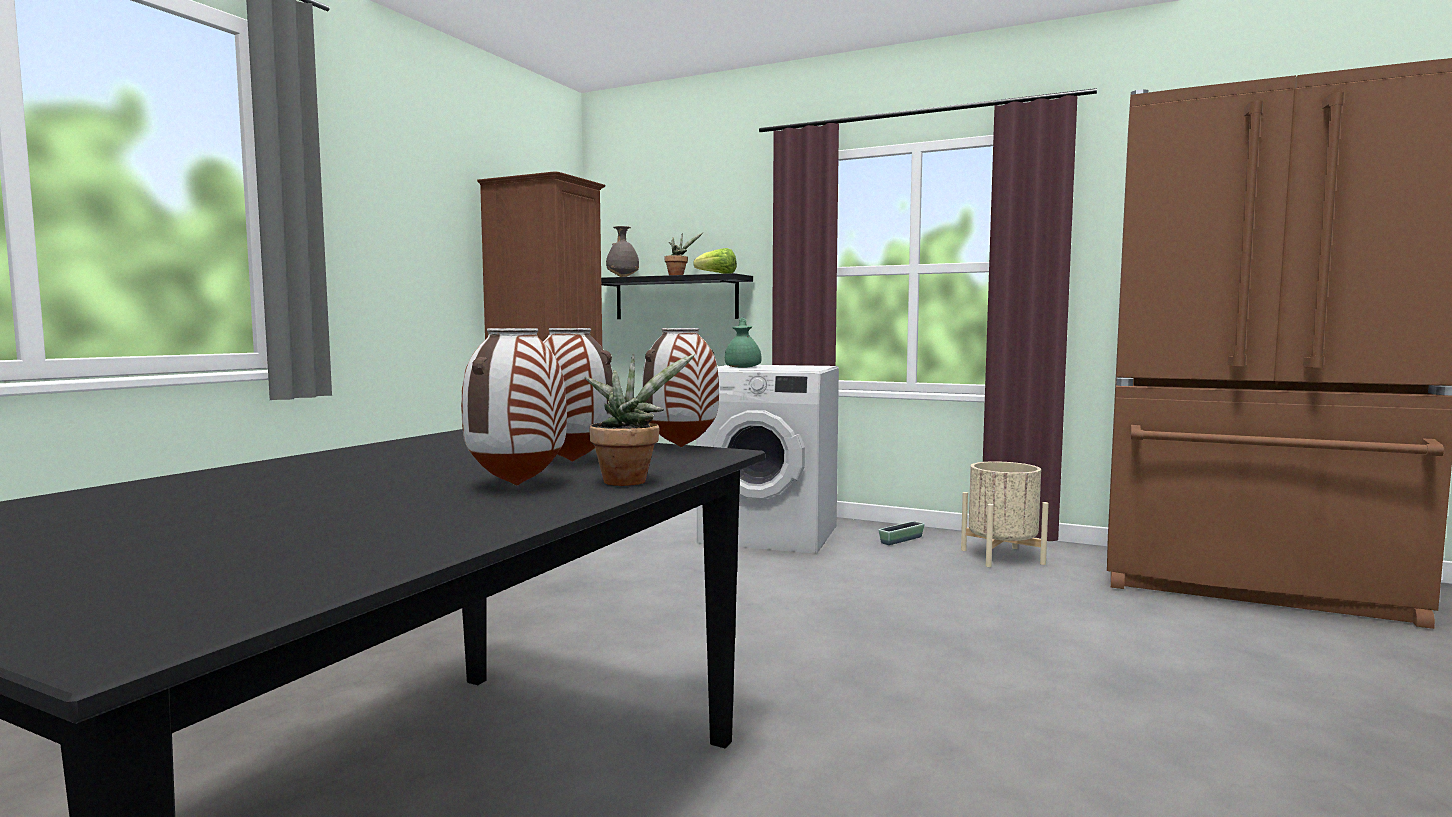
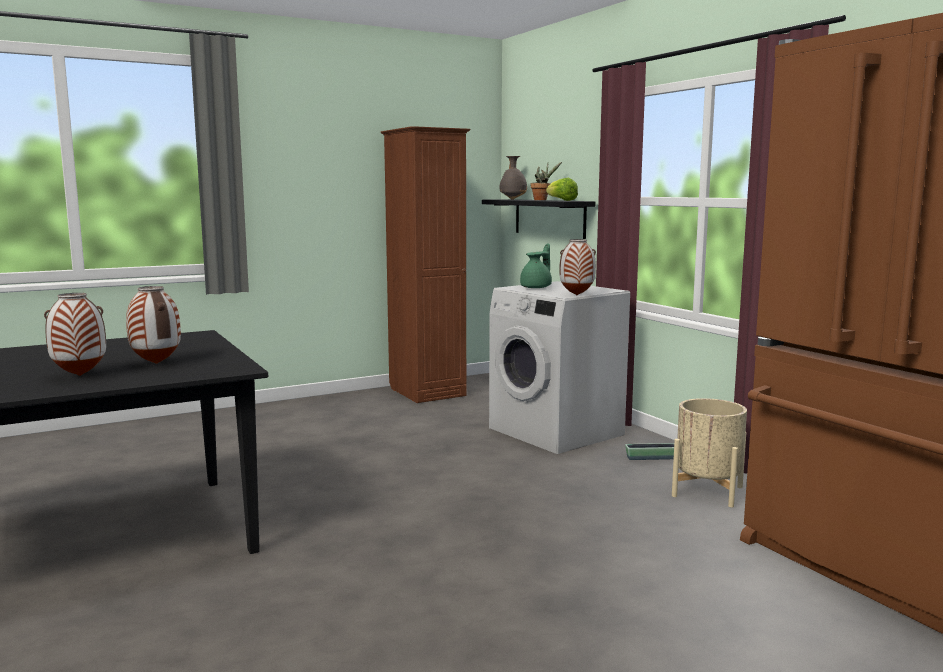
camera: 35 degrees right, 5 degrees up
(629, 480) = (124, 381): potted plant -> none
(680, 447) = (239, 361): vase -> vase (576, 295)

